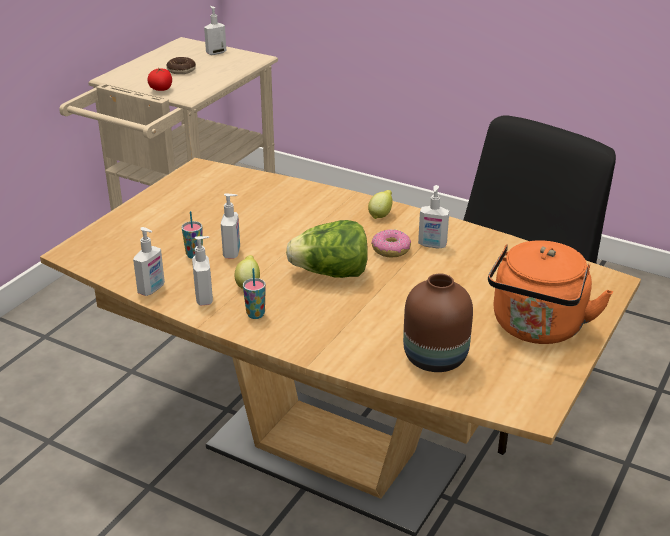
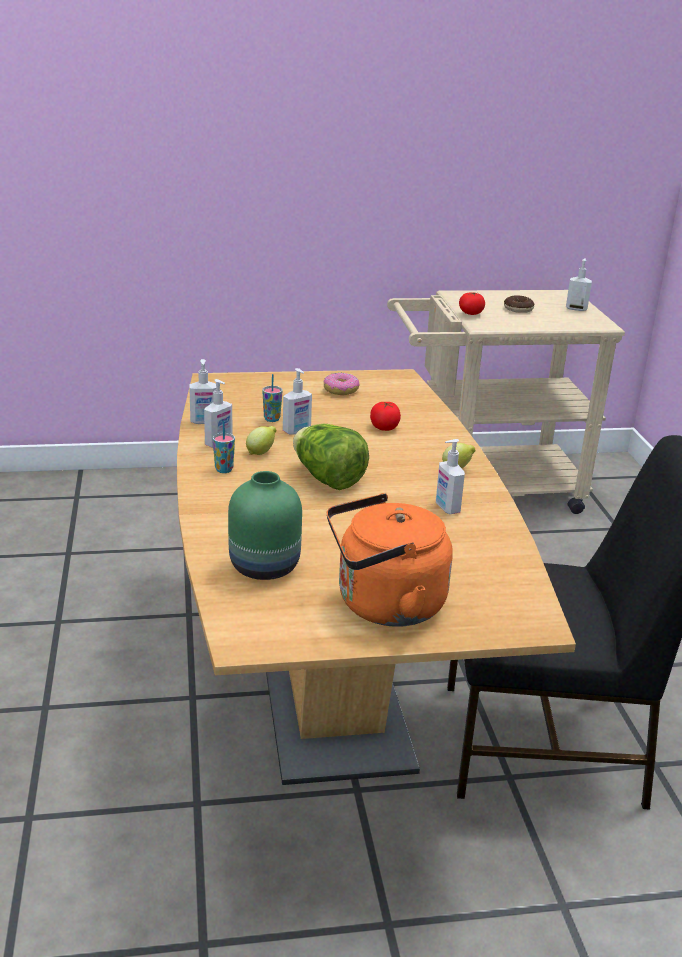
camera: 50 degrees right, 5 degrees down
(279, 213) = (384, 427): none -> tomato
(391, 250) = (407, 492): donut -> donut (341, 390)
(437, 359) = (264, 568): brown vase -> green vase

